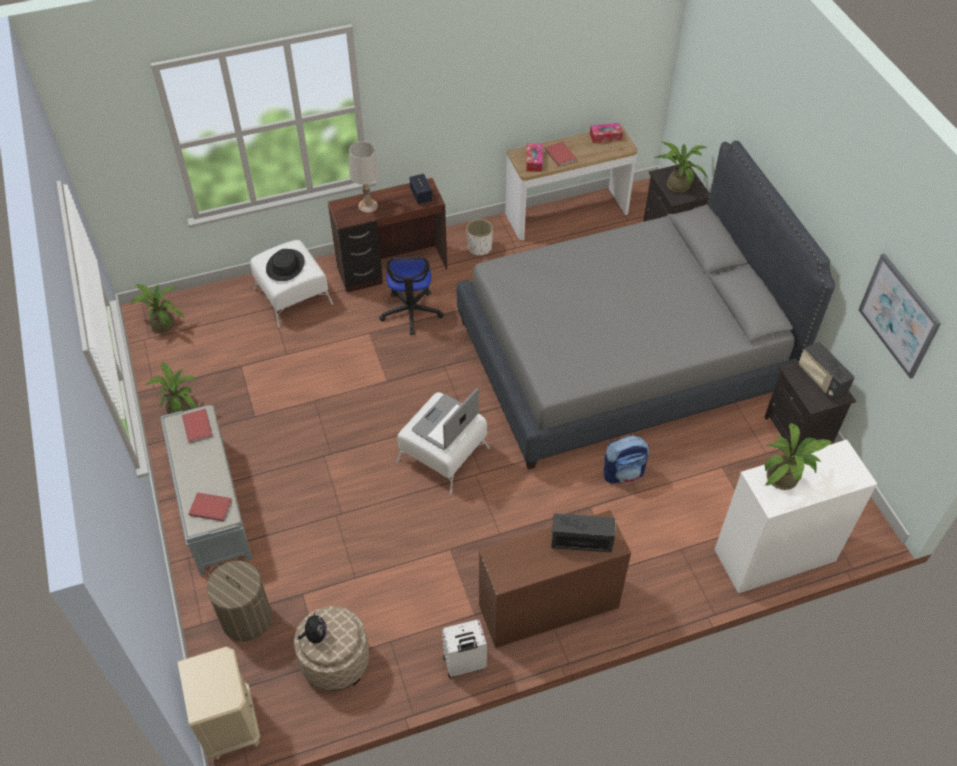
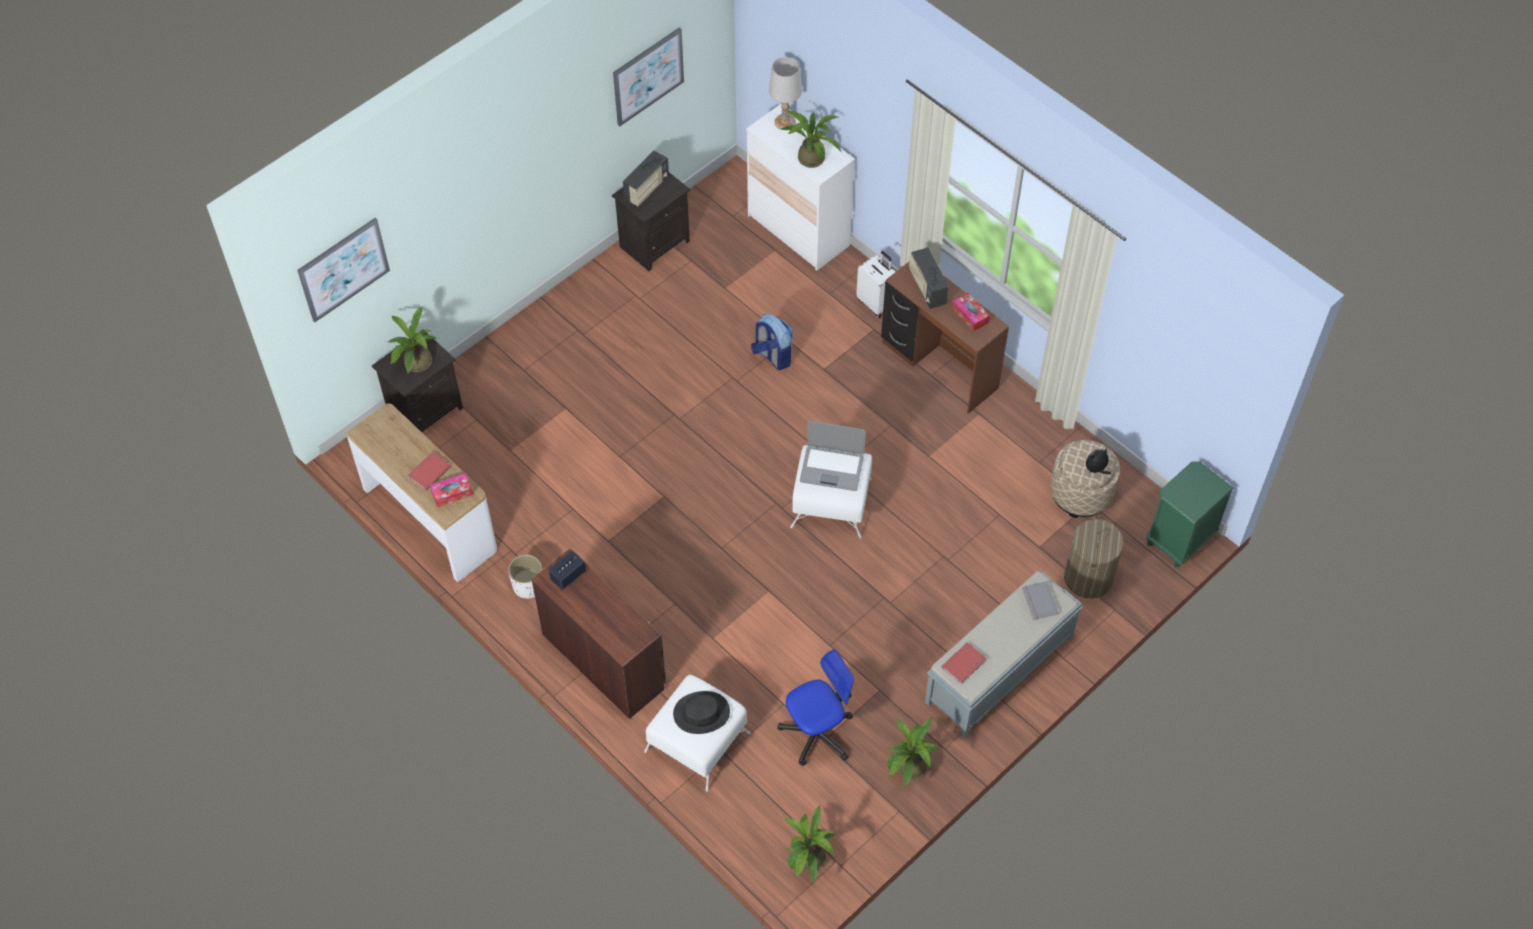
camera: 115 degrees left, 5 degrees up
(211, 506) = (1038, 602): red book -> grey book
(230, 724) = (1179, 540): beige nightstand -> green nightstand
(368, 206) = (611, 620): white table lamp -> white table lamp (785, 122)
(411, 312) = (661, 611): office chair -> office chair (817, 733)
(464, 664) = (1025, 403): white suitcase -> white suitcase (876, 303)
(605, 137) = (376, 439): tissue box -> tissue box (970, 315)
(622, 356) = (628, 400): grey bed -> none
(712, 58) = (343, 269): none -> picture

